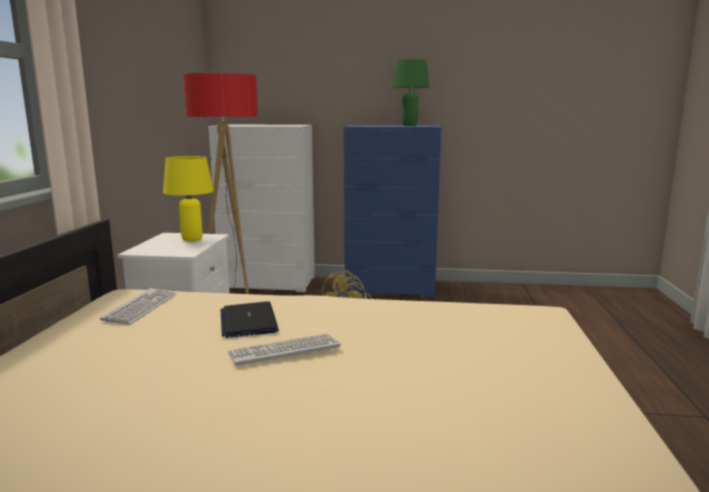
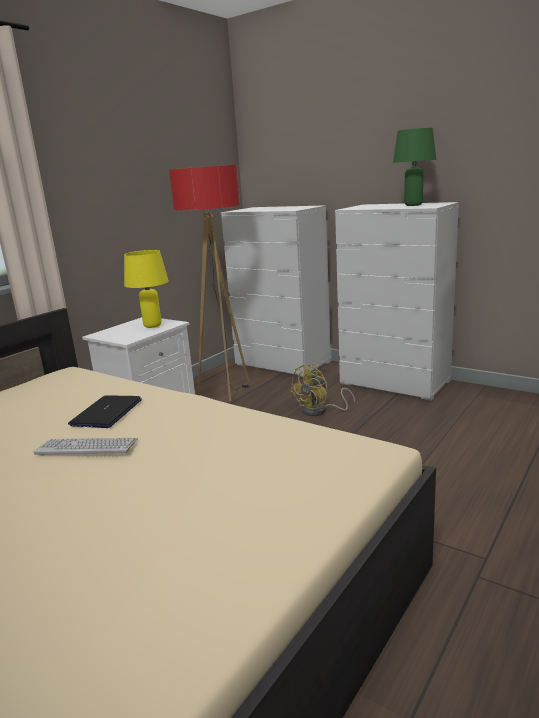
camera: 30 degrees right, 5 degrees up
(141, 307) = (58, 386): keyboard -> none
(391, 287) = (395, 383): blue dresser -> white dresser

